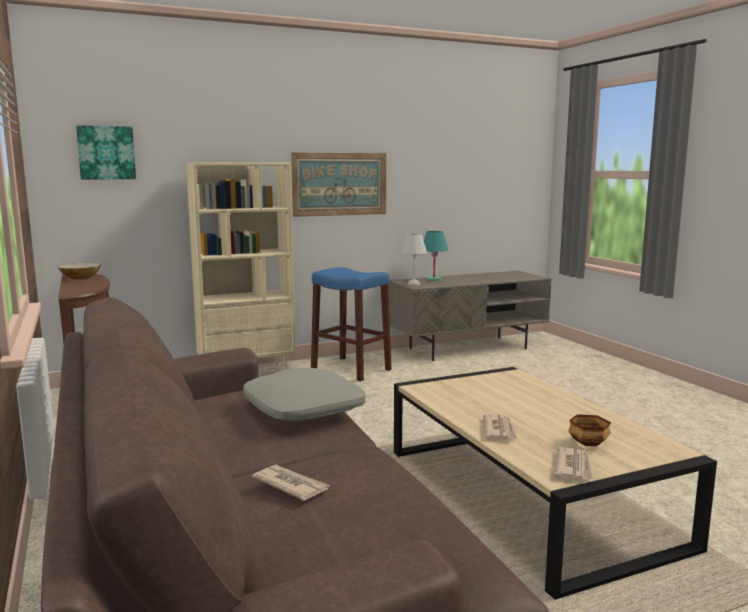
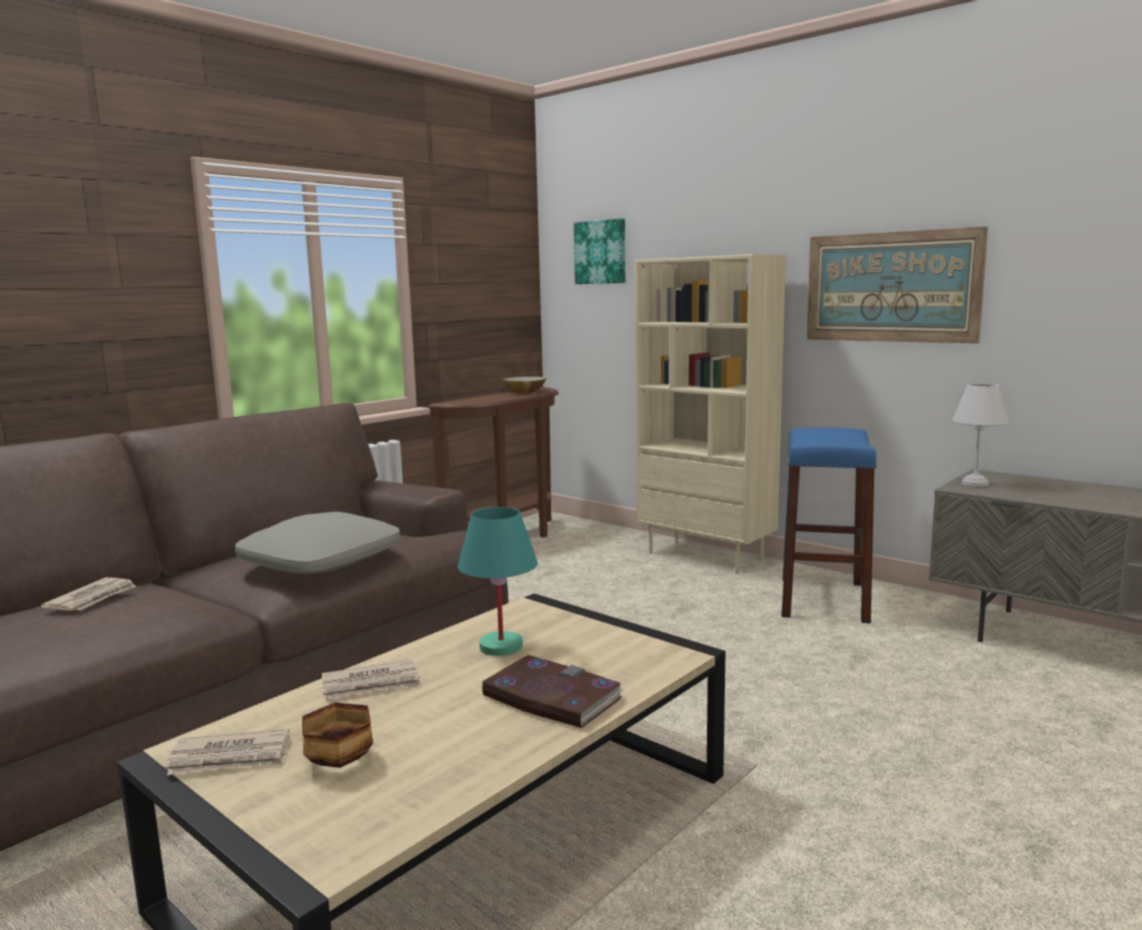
camera: 65 degrees right, 0 degrees up
(433, 280) = (1052, 486): turquoise table lamp -> turquoise table lamp (500, 646)
(543, 399) = (551, 697): none -> book

